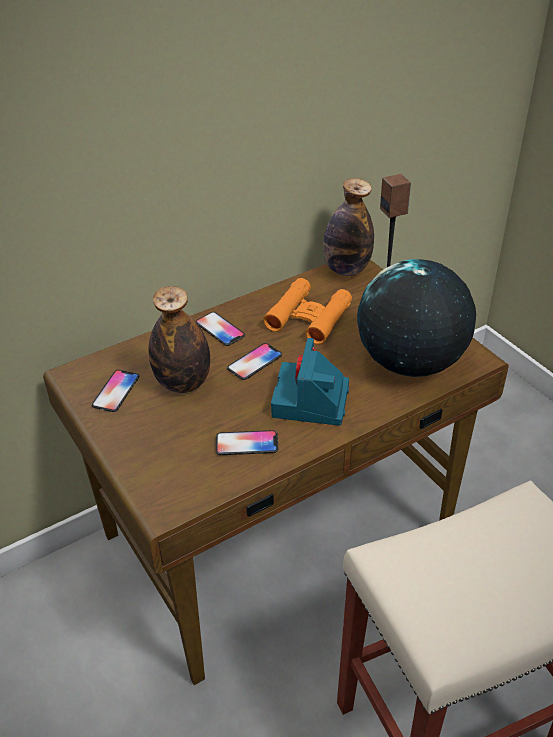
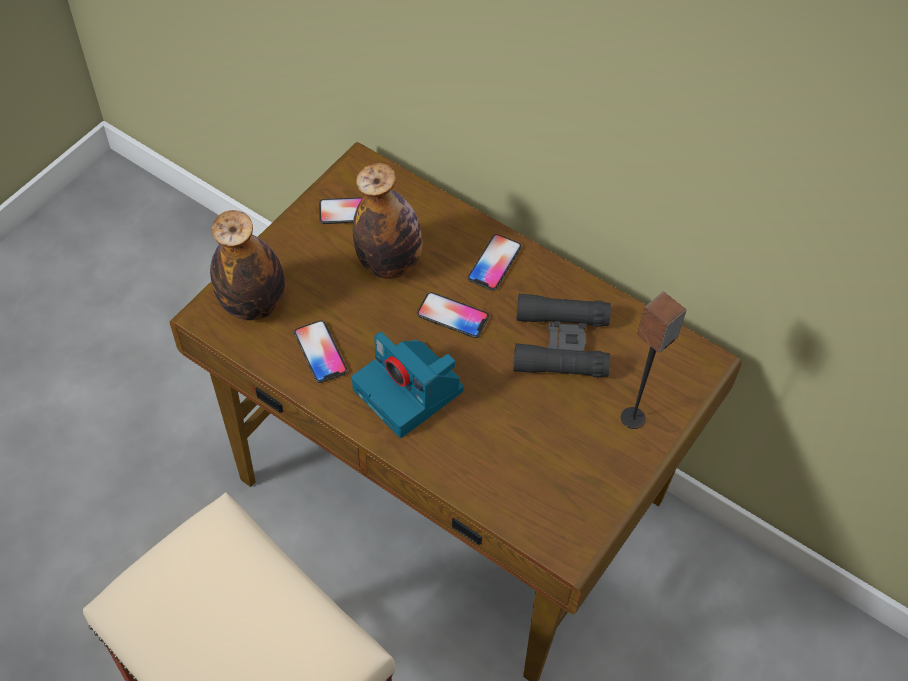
camera: 65 degrees right, 15 degrees up
(308, 318) = (561, 343): orange binoculars -> black binoculars
(311, 401) = (410, 391): camera -> camera turned 120 degrees counterclockwise
(346, 269) = (686, 354): bottle -> bottle (253, 304)
(410, 363) = (525, 475): globe -> none

